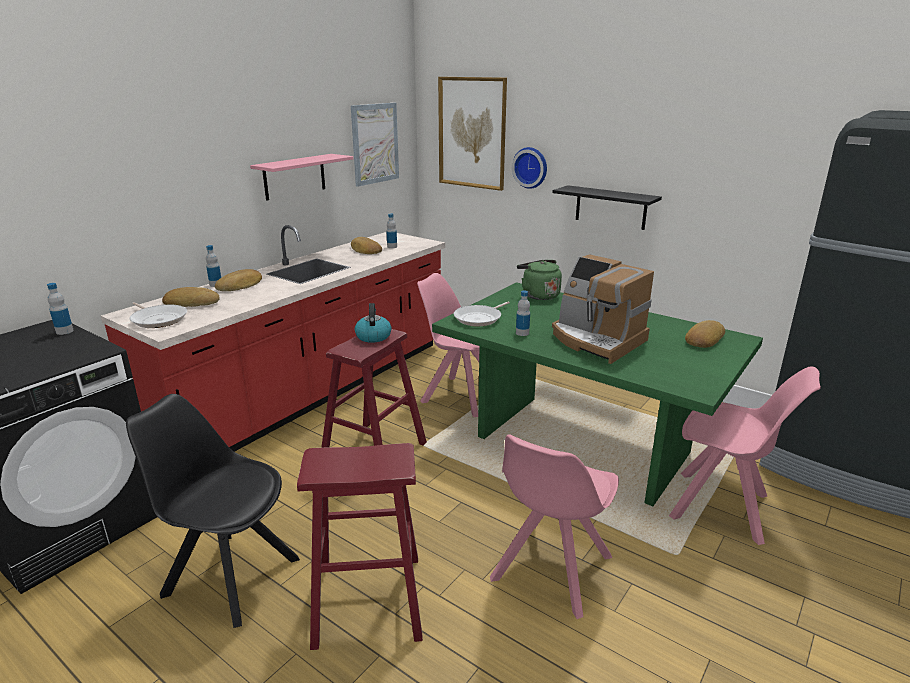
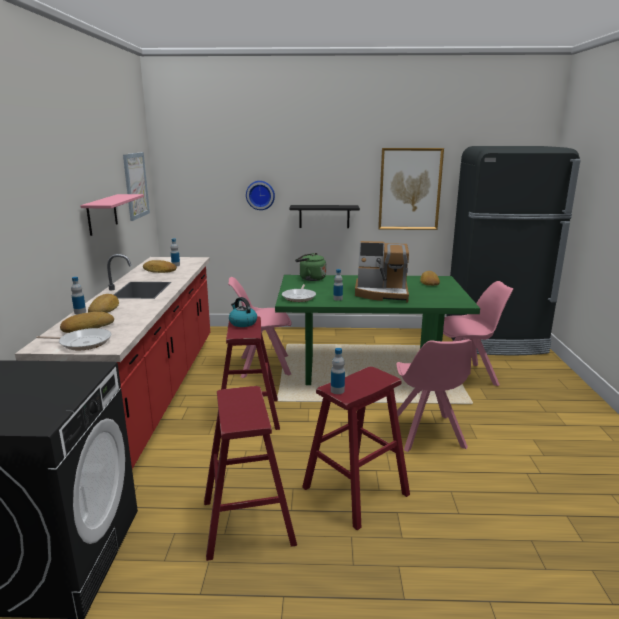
camera: 35 degrees left, 5 degrees down
(64, 331) = (23, 366): bottle -> bottle (337, 390)
(229, 575) = (247, 522): black chair -> red stool
(472, 133) = (207, 173): picture -> picture (409, 189)

